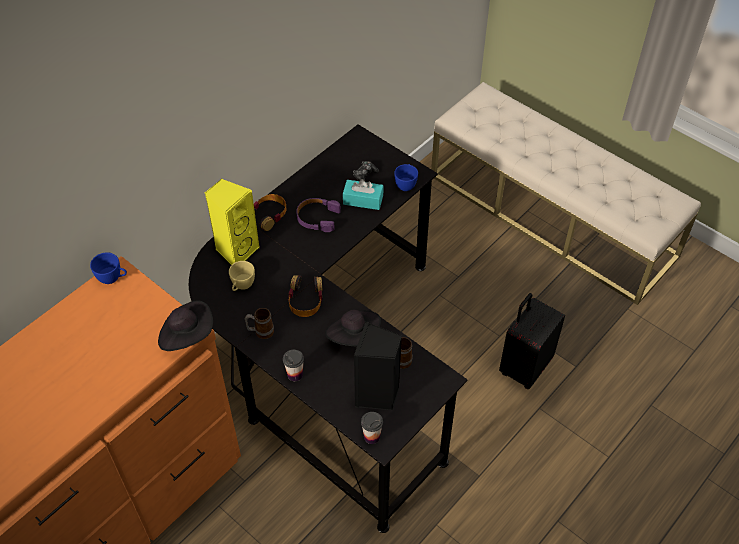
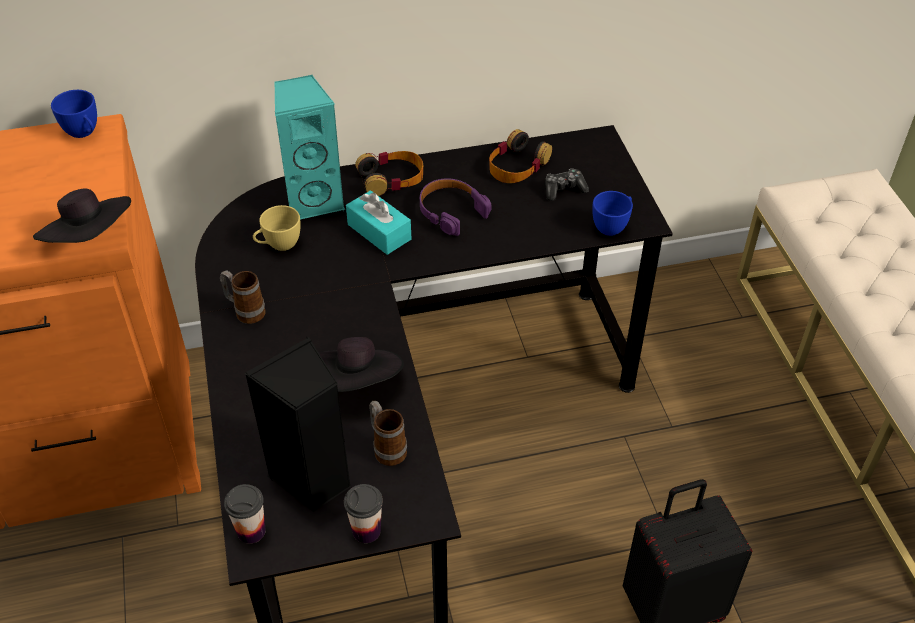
camera: 35 degrees right, 5 degrees down
(236, 250) = (313, 200): yellow speaker -> turquoise speaker
(295, 374) = (234, 388): cup -> cup (366, 531)
(305, 299) = (340, 302): headphones -> headphones (517, 165)
(363, 200) = (533, 218): turquoise tissue box -> turquoise tissue box (379, 232)

